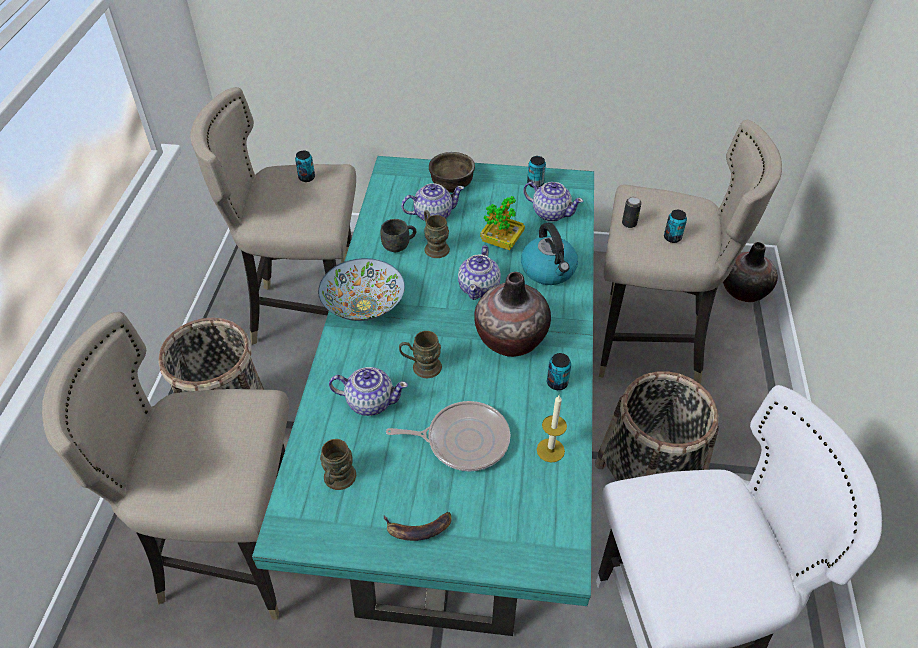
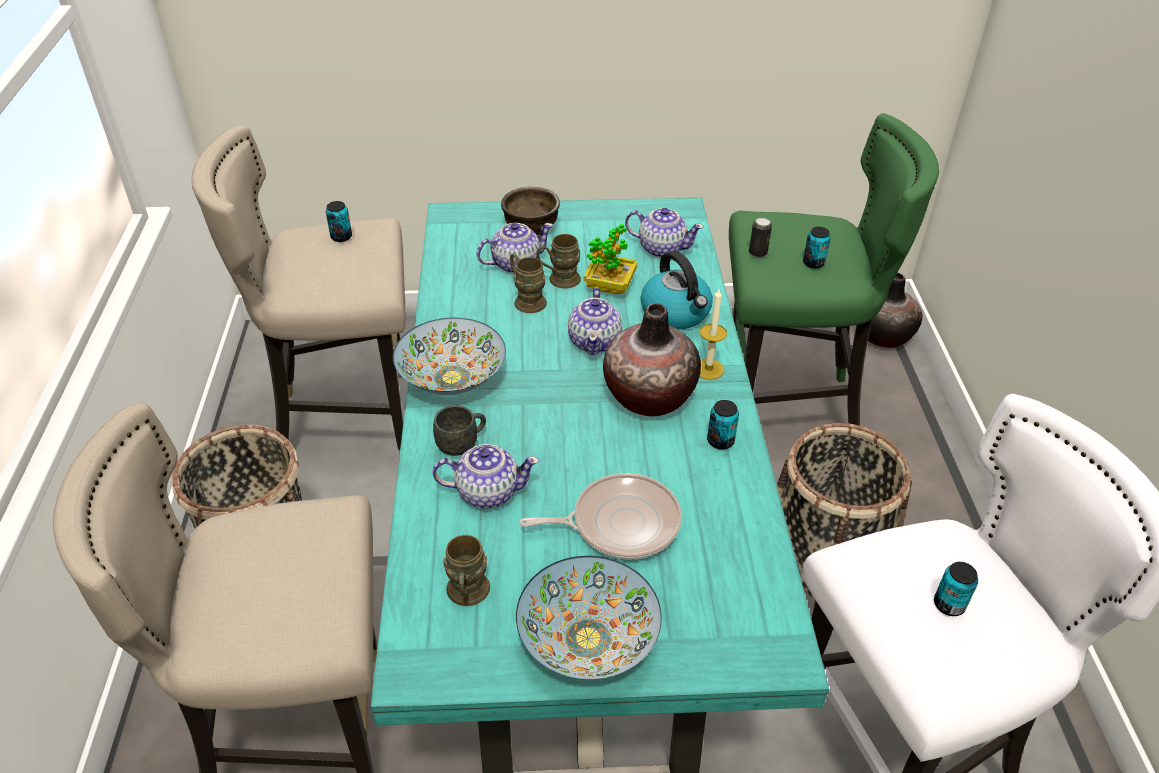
camera: 10 degrees left, 5 degrees down
(399, 245) = (481, 303): grey mug -> grey mug (462, 444)
(418, 529) = (587, 639): banana -> bowl
(421, 367) = (544, 443): brown mug -> brown mug (559, 280)
(535, 183) = (634, 217): can -> can (949, 604)
(550, 450) = (733, 521): candle -> candle (708, 369)
(648, 345) = (785, 410): beige stool -> green stool

